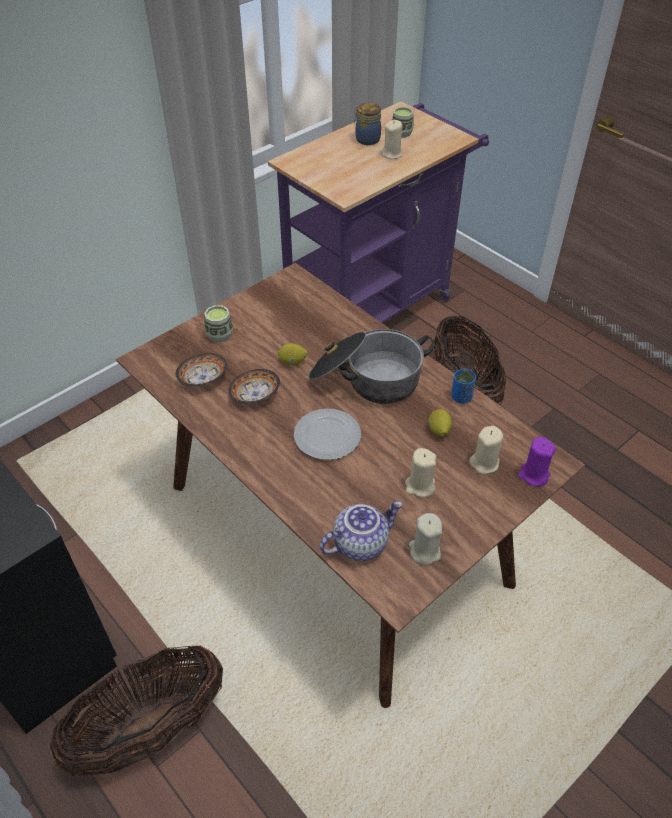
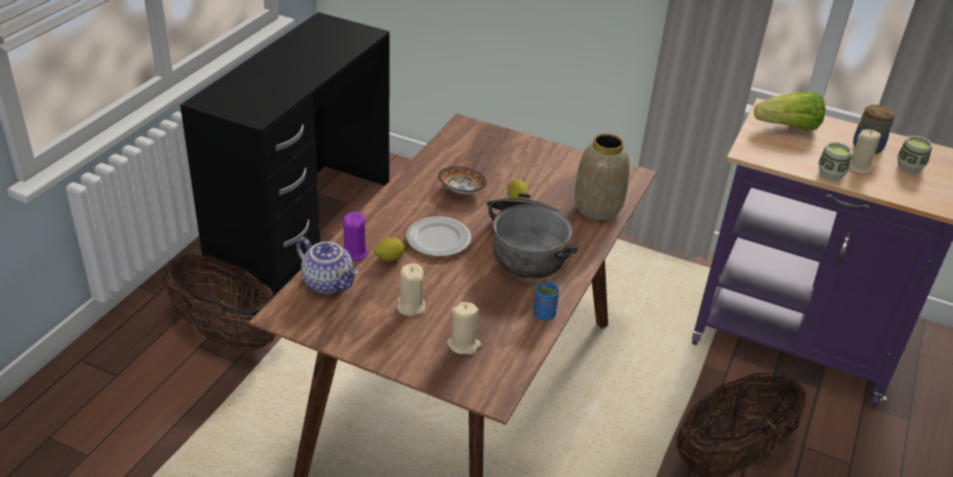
camera: 65 degrees right, 10 degrees down
(202, 379) = (462, 158): bowl -> none
(220, 335) = (522, 154): cup -> cup (830, 174)
(322, 163) = (788, 128): none -> lettuce
(331, 316) = (597, 209): none -> vase
(424, 551) = (337, 322): beige candle -> none
(438, 430) = (488, 306): lemon -> lemon (389, 259)
(533, 475) = (467, 383): purple candle -> purple candle (354, 253)

